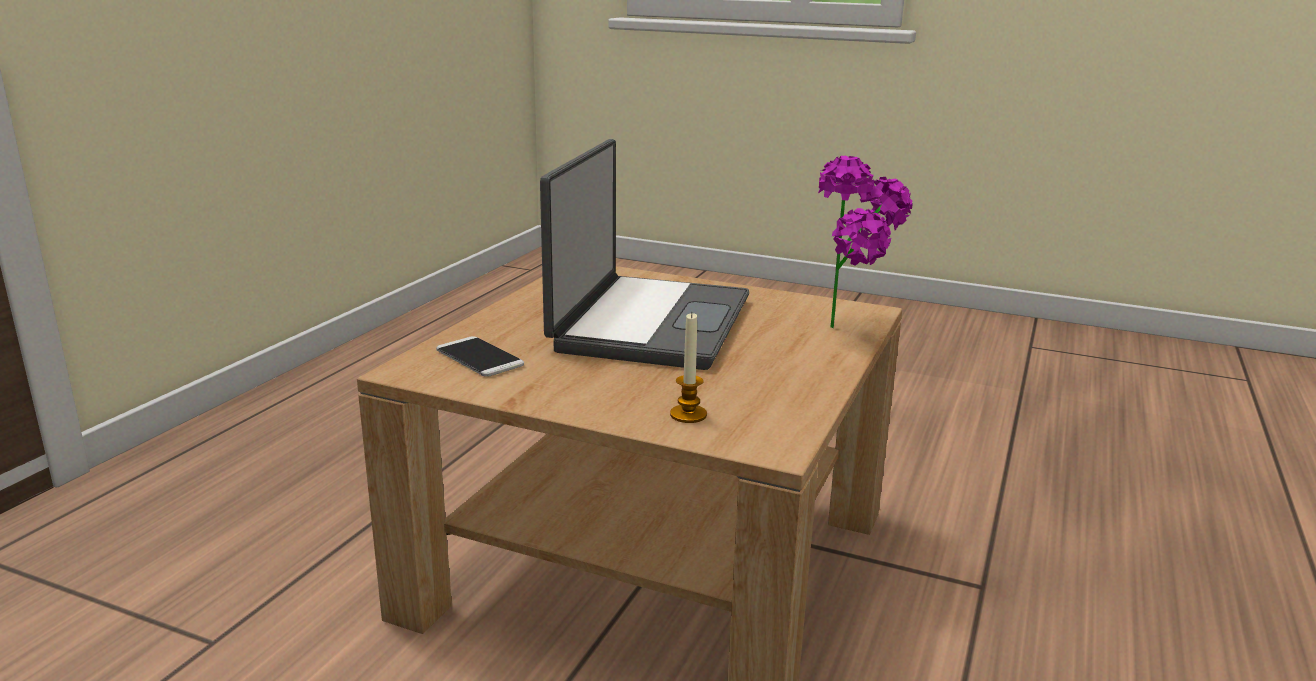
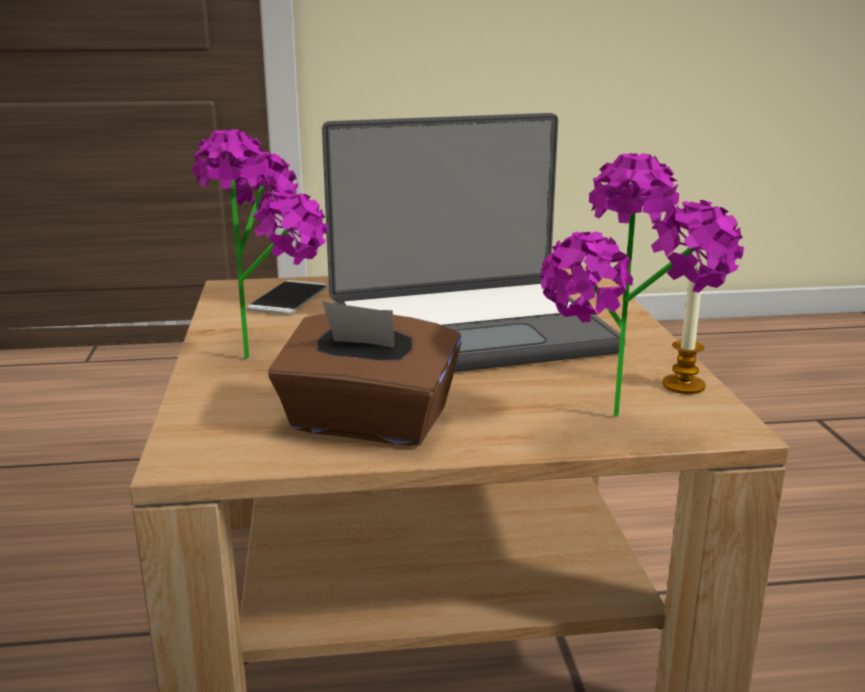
camera: 60 degrees right, 0 degrees up
(603, 387) = (273, 352): none -> potted plant
(688, 415) = (239, 399): candle -> candle (683, 385)
(777, 386) = (367, 424): none -> brown tissue box

